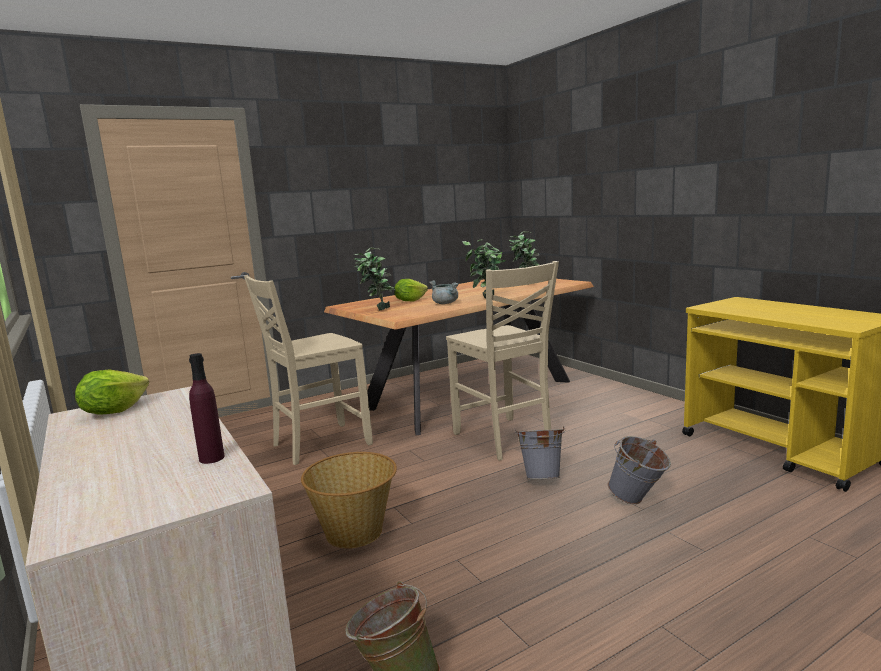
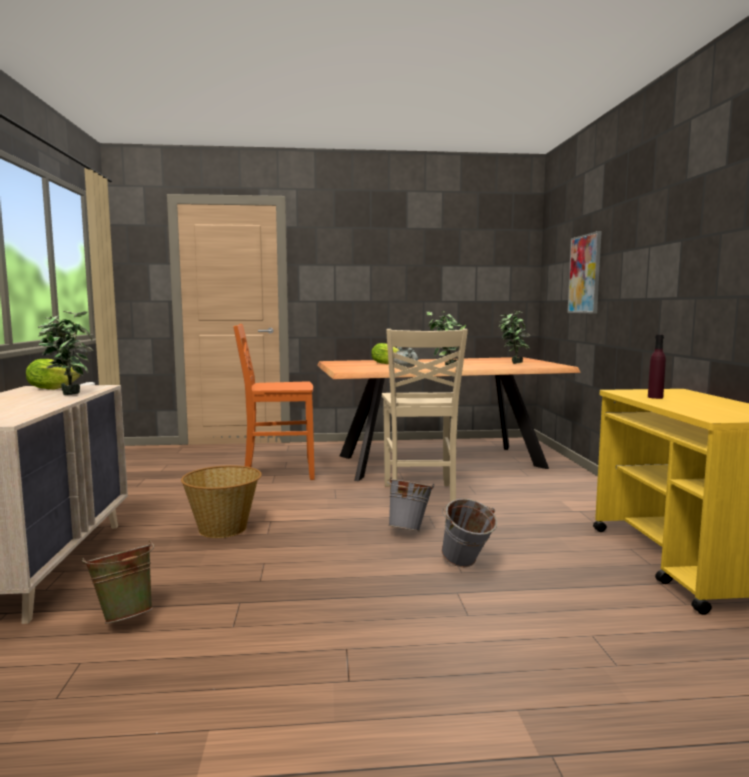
camera: 25 degrees right, 5 degrees down
(211, 458) = (31, 411): purple bottle -> purple bottle (655, 397)
(319, 444) = (277, 472): beige chair -> orange chair
(377, 310) = (344, 365): potted plant -> potted plant (68, 394)
(582, 191) = (585, 274): none -> picture

